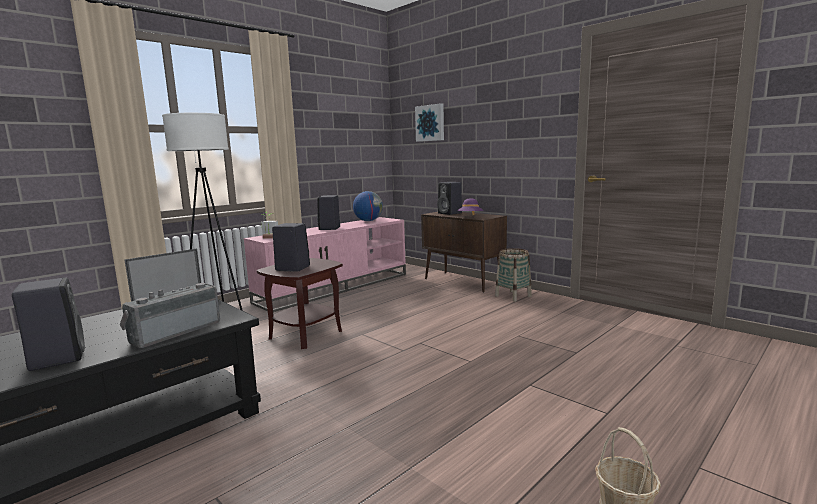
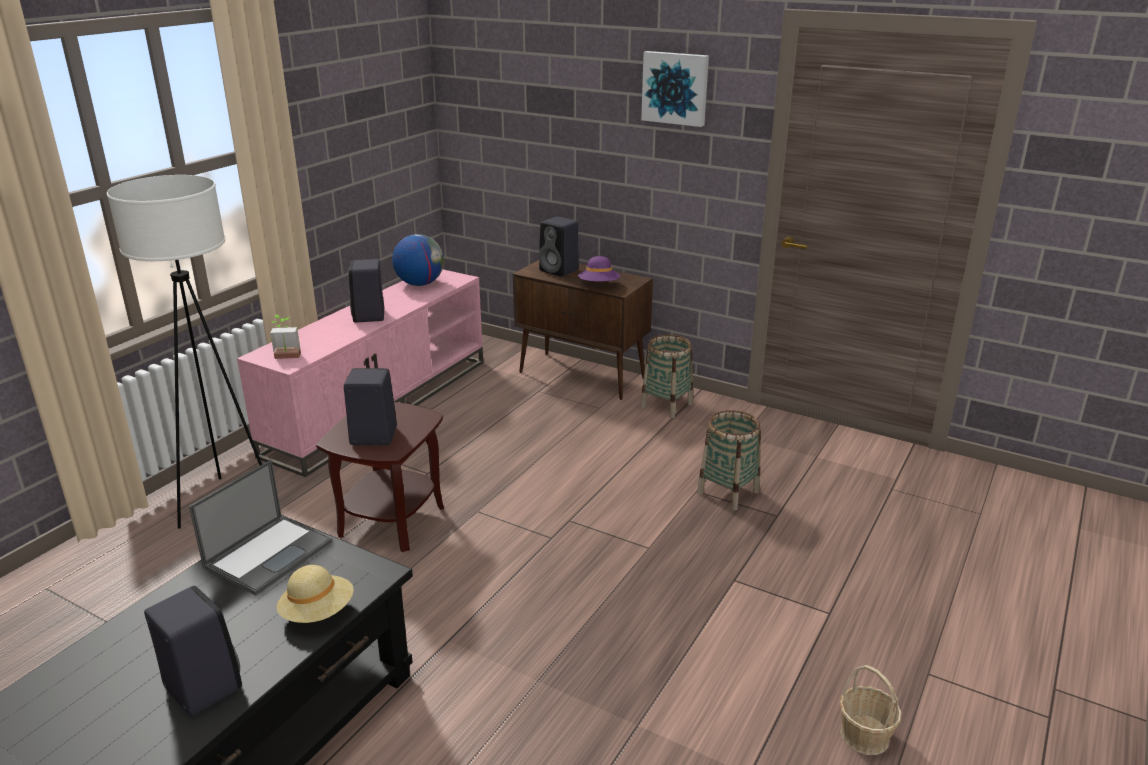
camera: 15 degrees left, 15 degrees up
(174, 332) = (318, 612): radio -> beige hat
(430, 123) = (516, 107): picture -> picture (675, 88)
(542, 338) = (728, 492): none -> basket

